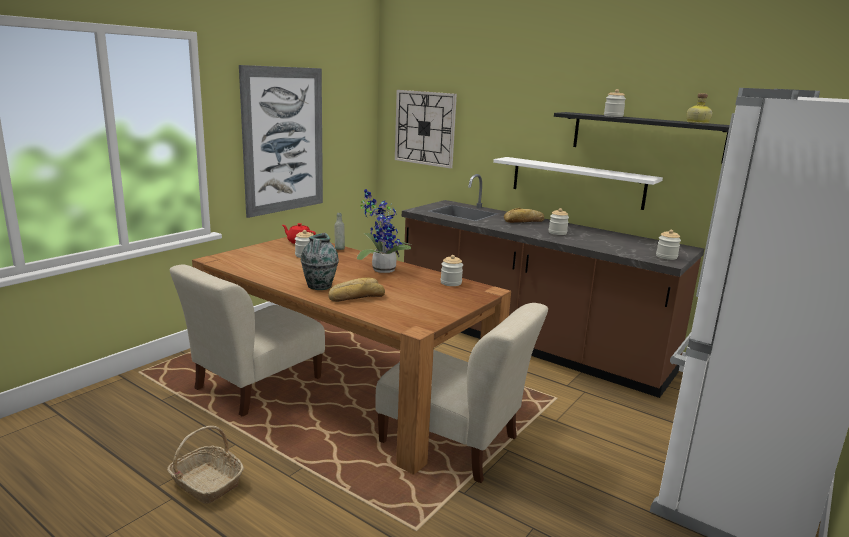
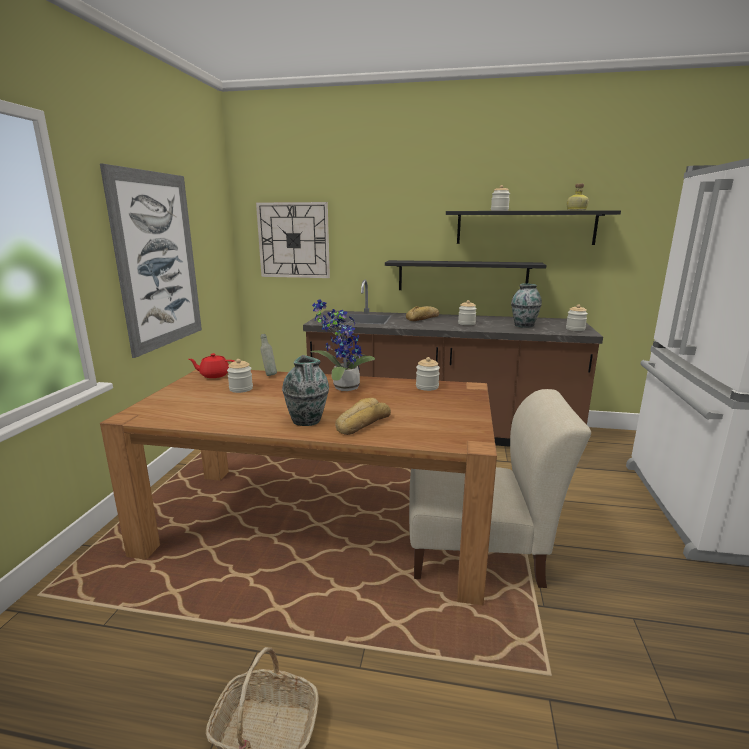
camera: 25 degrees left, 0 degrees up
(254, 386) = (217, 560): beige chair -> none
(576, 182) = (462, 276): white shelf -> black shelf
(615, 244) = (524, 325): none -> vase

